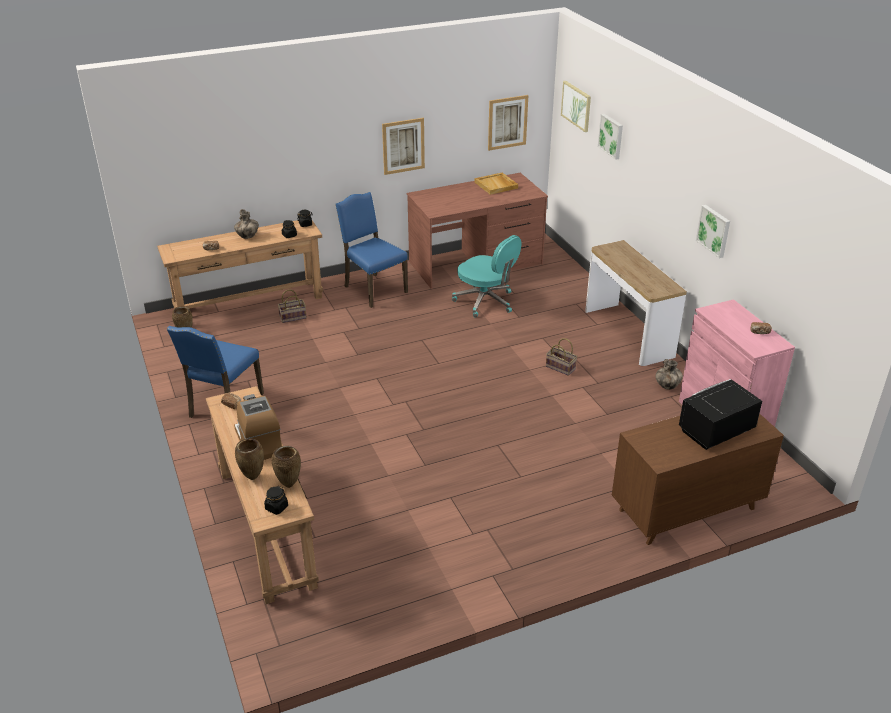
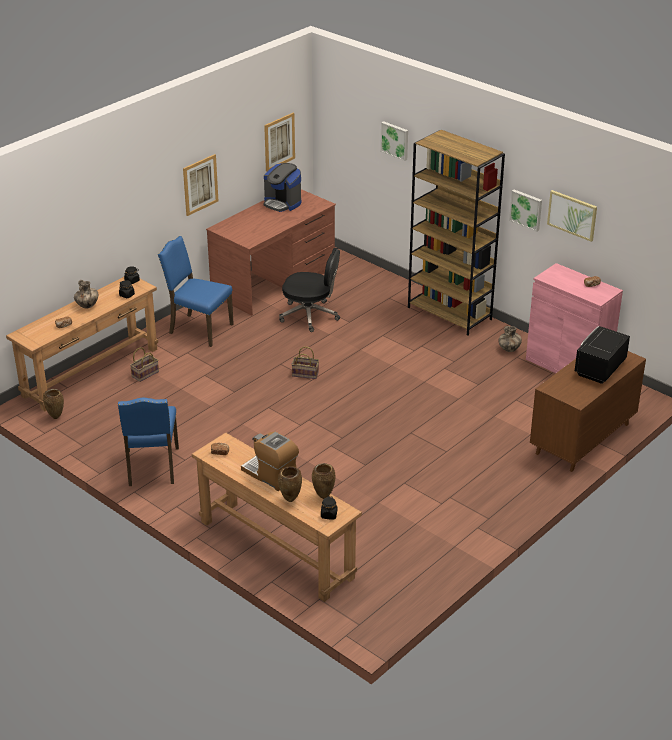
camera: 25 degrees left, 0 degrees up
(485, 302) = (310, 315): turquoise office chair -> black office chair
(496, 185) = (282, 203): beige tray -> coffee machine
(561, 367) = (416, 356): basket -> basket (306, 373)
(576, 106) = (345, 116): picture -> picture (572, 215)
(628, 333) = (450, 313): console table -> brown bookcase

